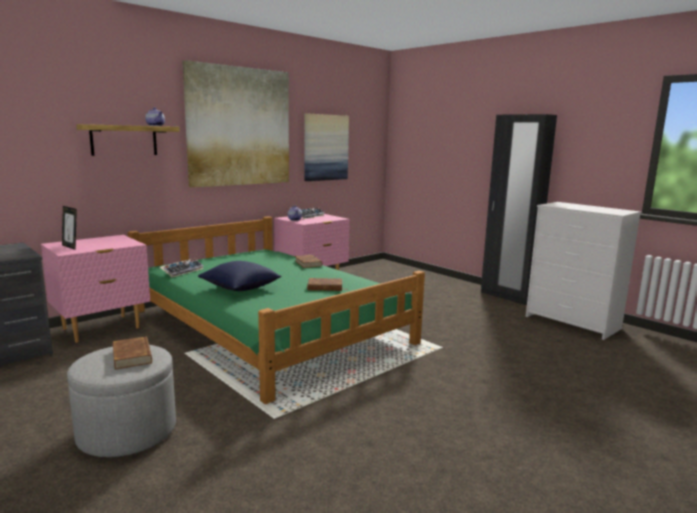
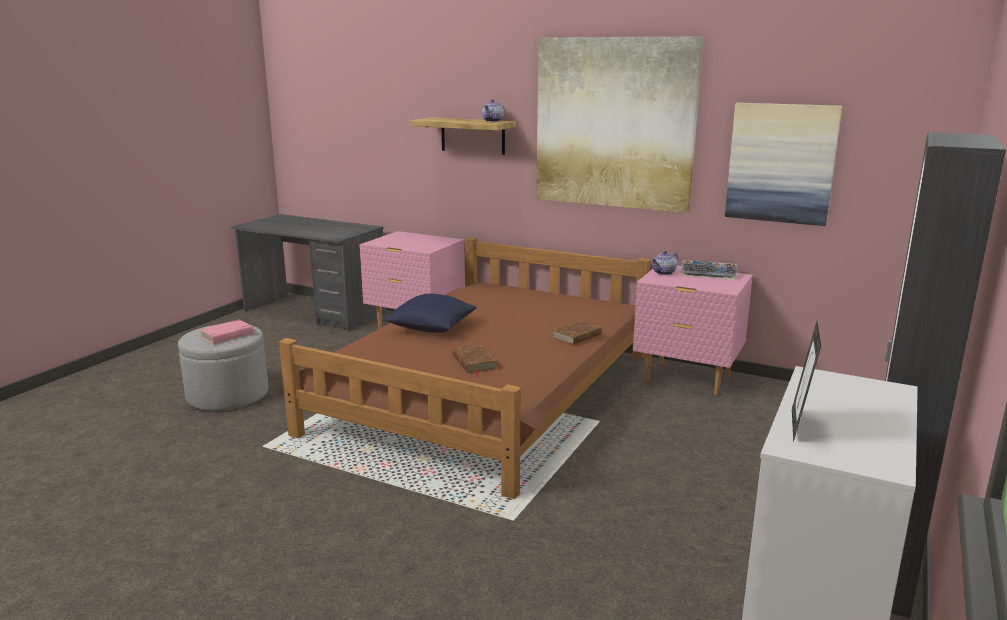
camera: 70 degrees right, 5 degrees up
(71, 247) = (393, 239): picture frame -> picture frame (799, 425)
(132, 356) = (227, 335): brown book -> pink book
(182, 271) = (470, 294): keyboard -> none
(269, 326) = (486, 392): green bed -> brown bed

